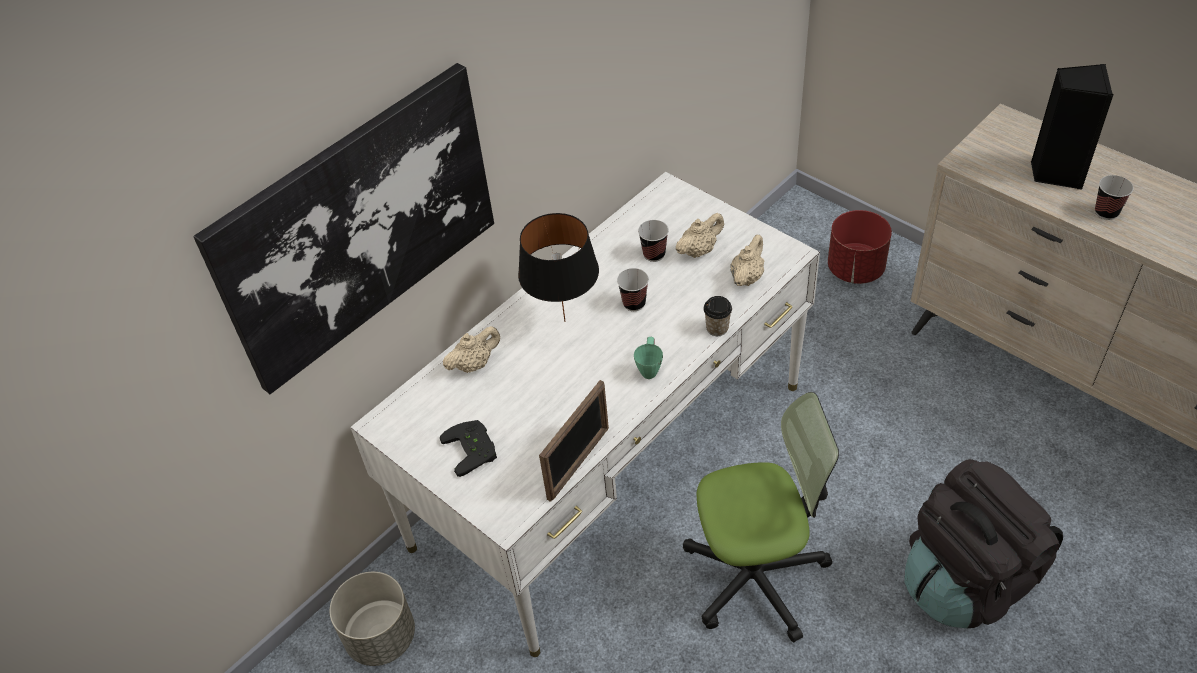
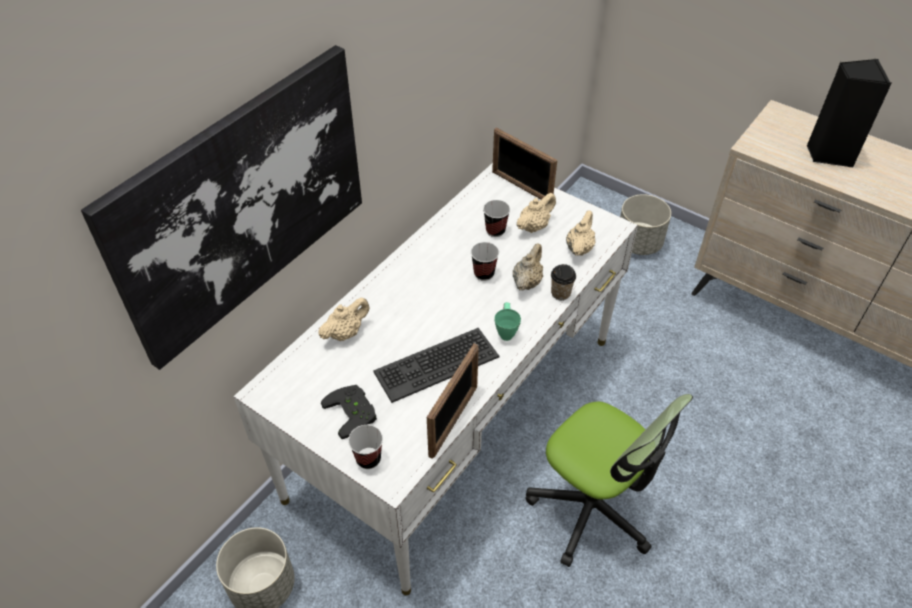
camera: 10 degrees left, 0 degrees up
(564, 321) = (423, 291): black table lamp -> none
(568, 402) = (436, 364): none -> keyboard
(681, 314) = (527, 282): none -> beige teapot
(691, 204) = (521, 187): none -> picture frame
(755, 576) = (592, 508): office chair -> office chair turned 60 degrees clockwise
(855, 269) = (638, 243): red planter -> grey planter
(968, 581) = (771, 502): black backpack -> none
(1106, 212) = (877, 185): cup -> cup (368, 459)

